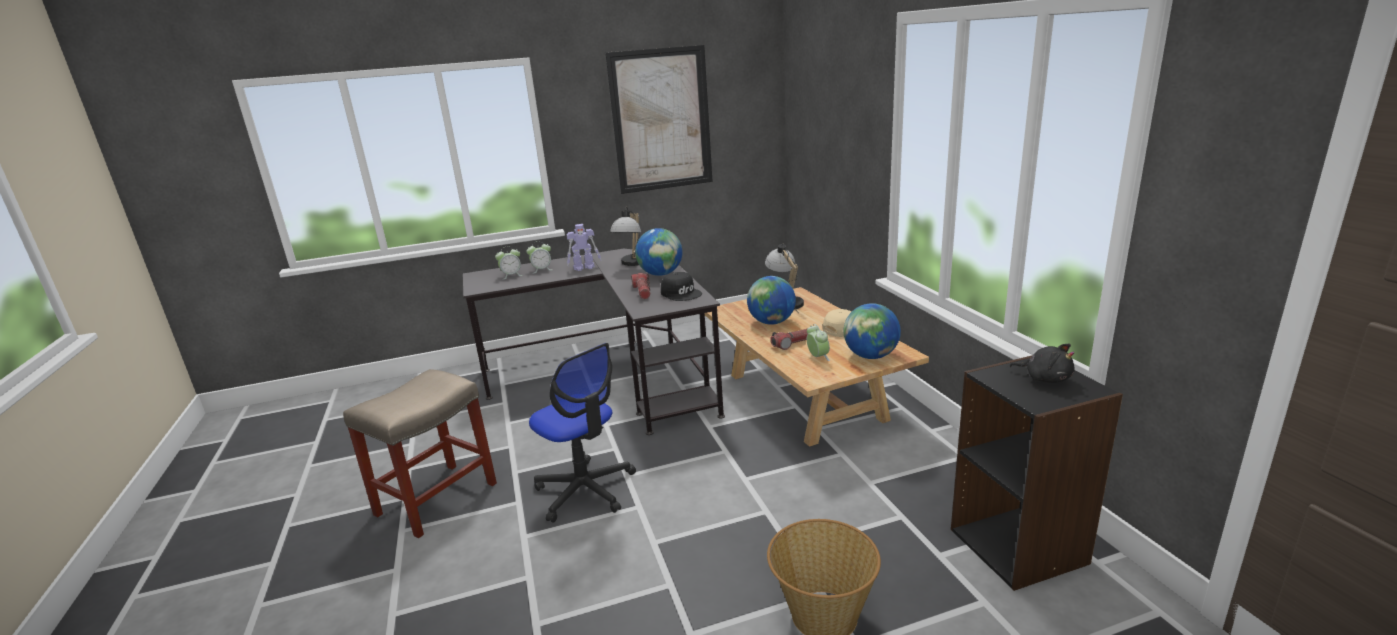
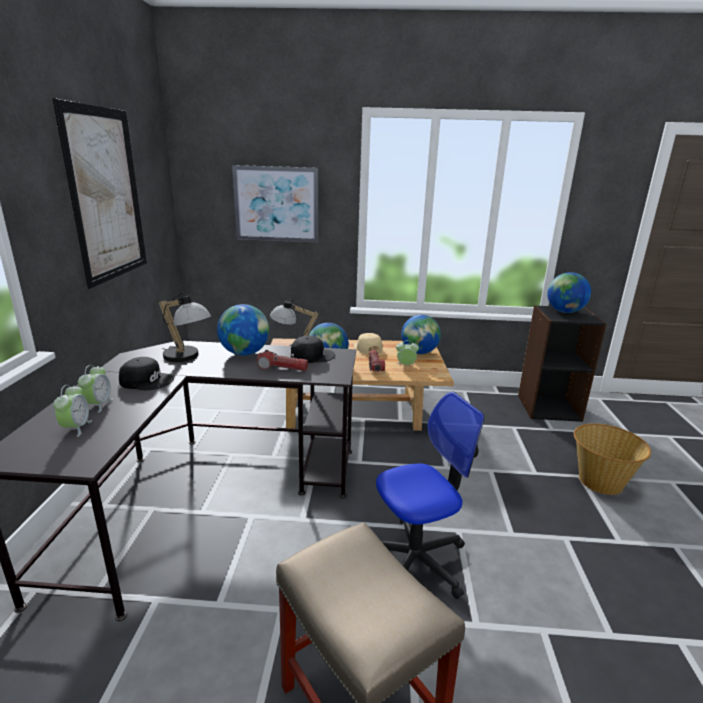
camera: 70 degrees left, 0 degrees up
(585, 267) = (147, 380): toy robot -> black cap
(837, 133) = (276, 204): none -> picture
(1045, 378) = (564, 312): black plush toy -> globe

